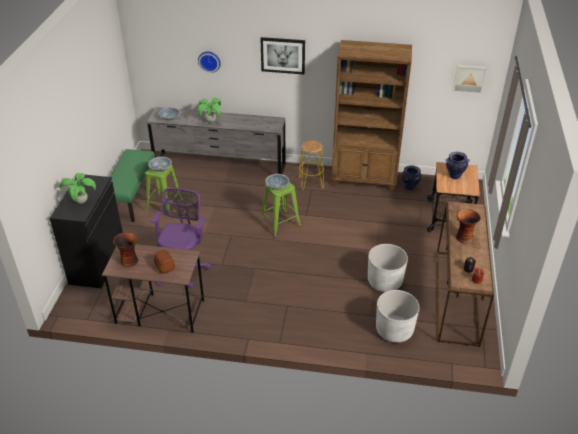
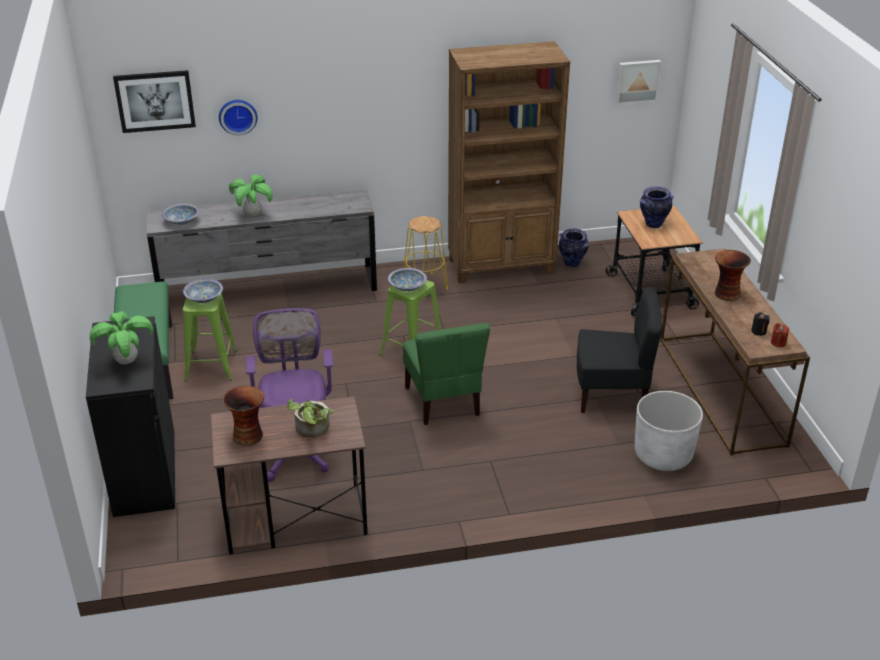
camera: 20 degrees left, 5 degrees down
(164, 266) = (312, 430): bread -> potted plant
(281, 261) = (443, 401): none -> green chair
(283, 55) = (358, 88): picture -> picture (155, 101)
(384, 281) = (611, 394): white planter -> black chair

